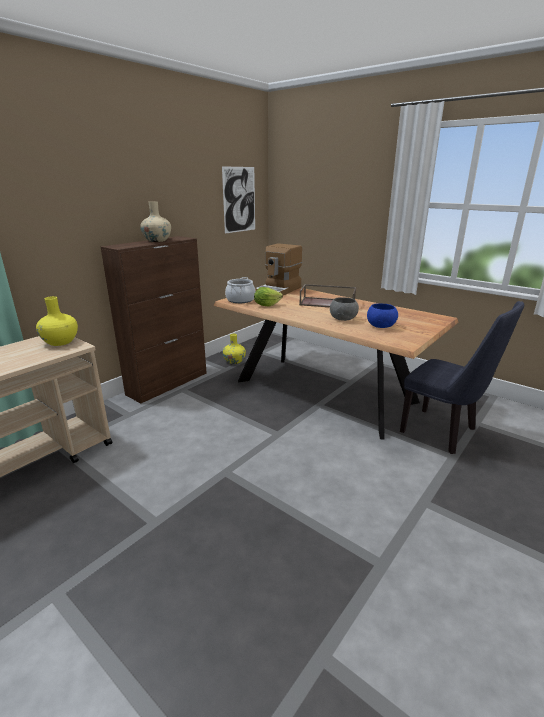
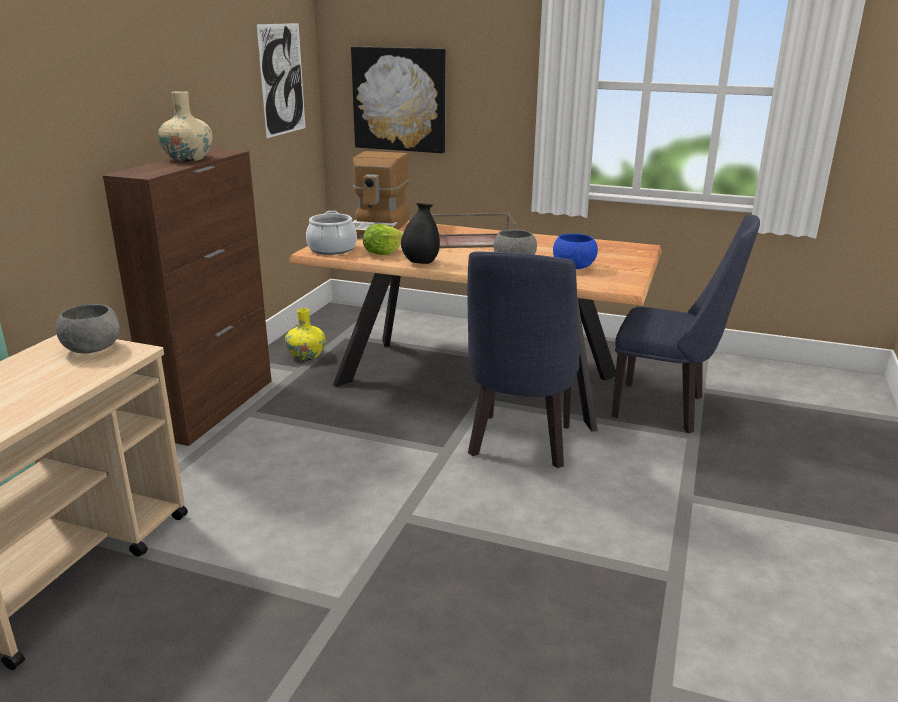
camera: 20 degrees left, 0 degrees up
(60, 342) = (92, 349): yellow vase -> grey bowl
(283, 313) = (420, 263): none -> black vase
(310, 213) = (399, 99): none -> picture
(326, 439) = (520, 445): none -> blue chair

